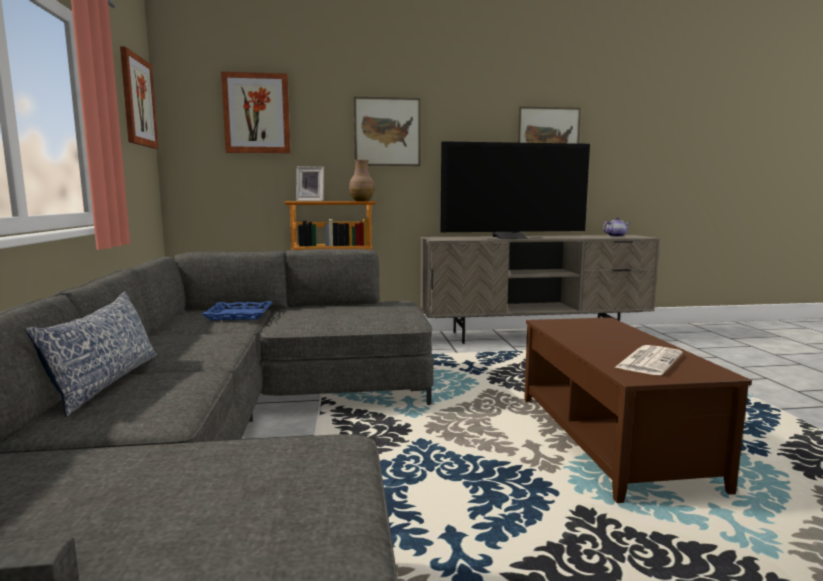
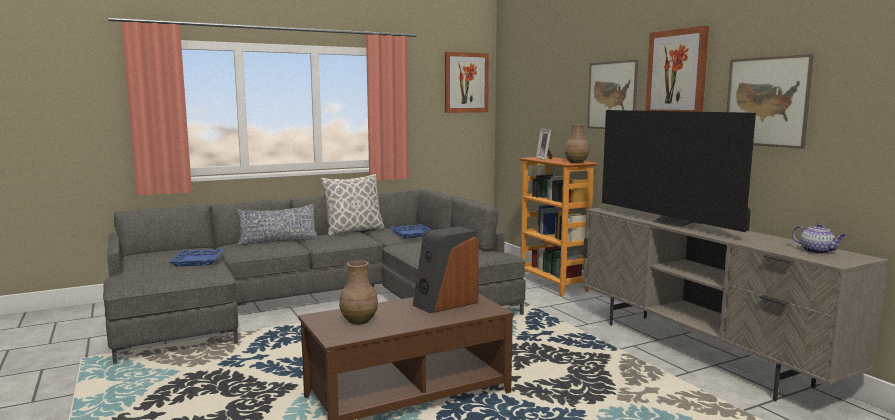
camera: 70 degrees right, 0 degrees up
(151, 336) = (353, 231): none -> pillow
(162, 460) = (197, 261): none -> blue tray
(257, 113) = (537, 83): picture -> picture (677, 73)
(581, 330) = (445, 303): none -> speaker
(648, 361) = (359, 321): newspaper -> brown vase

